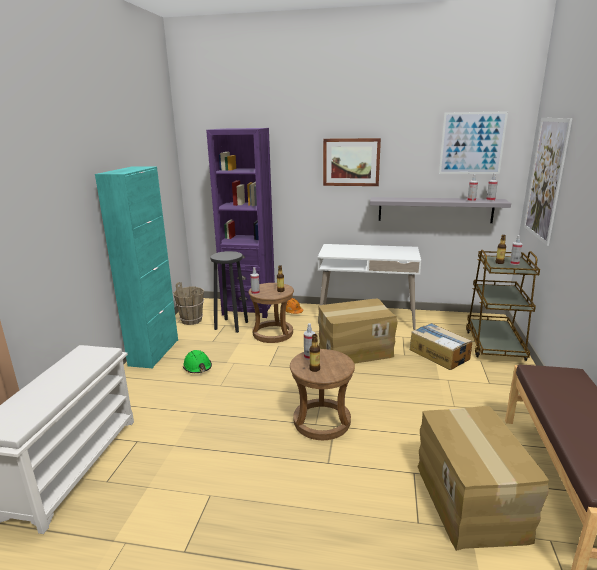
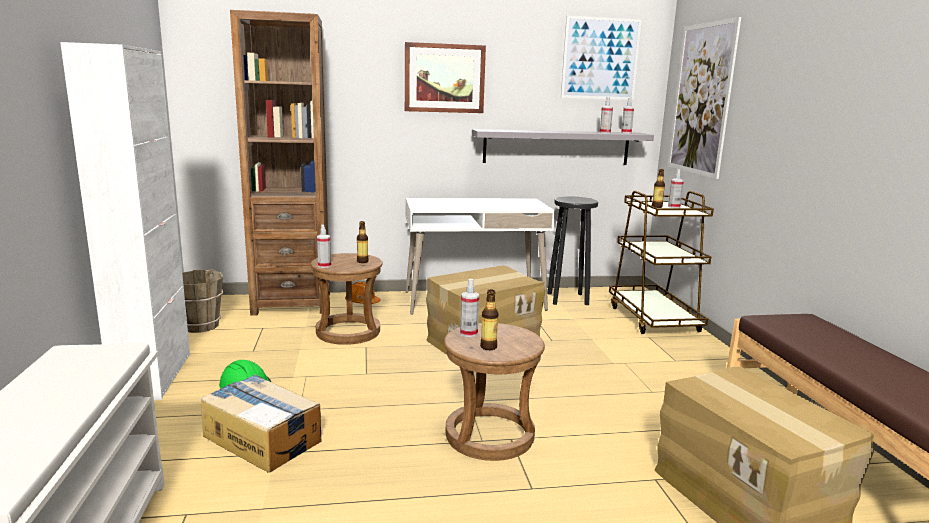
camera: 20 degrees left, 5 degrees down
(154, 352) = (153, 376): turquoise cabinet -> white cabinet
(232, 325) = (275, 327): black stool -> black stool (568, 299)
(249, 308) = (292, 304): purple bookcase -> brown bookcase
(439, 354) = (595, 335): cardboard box -> cardboard box (262, 438)

